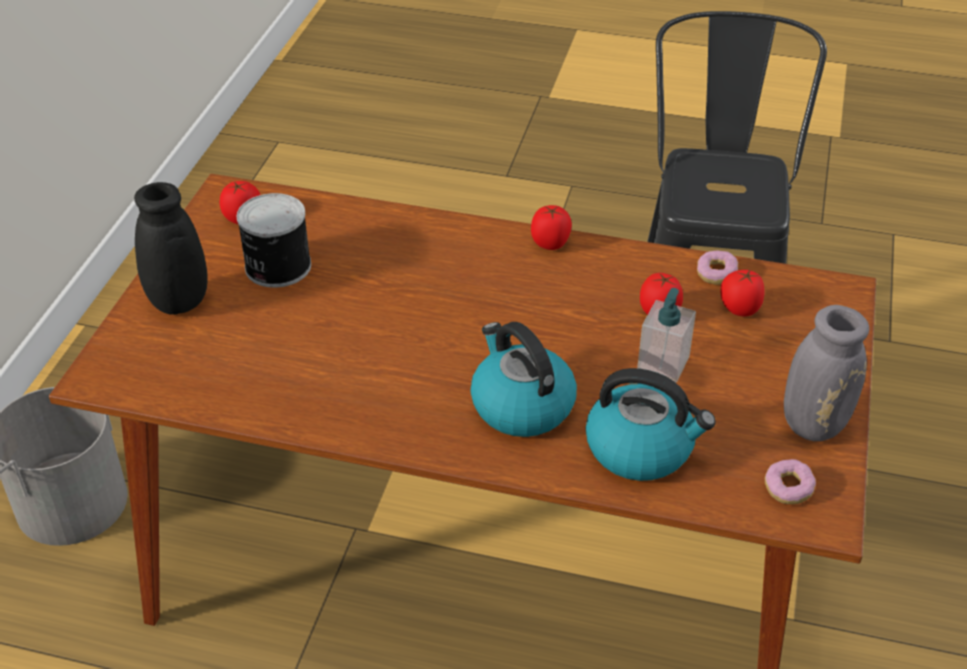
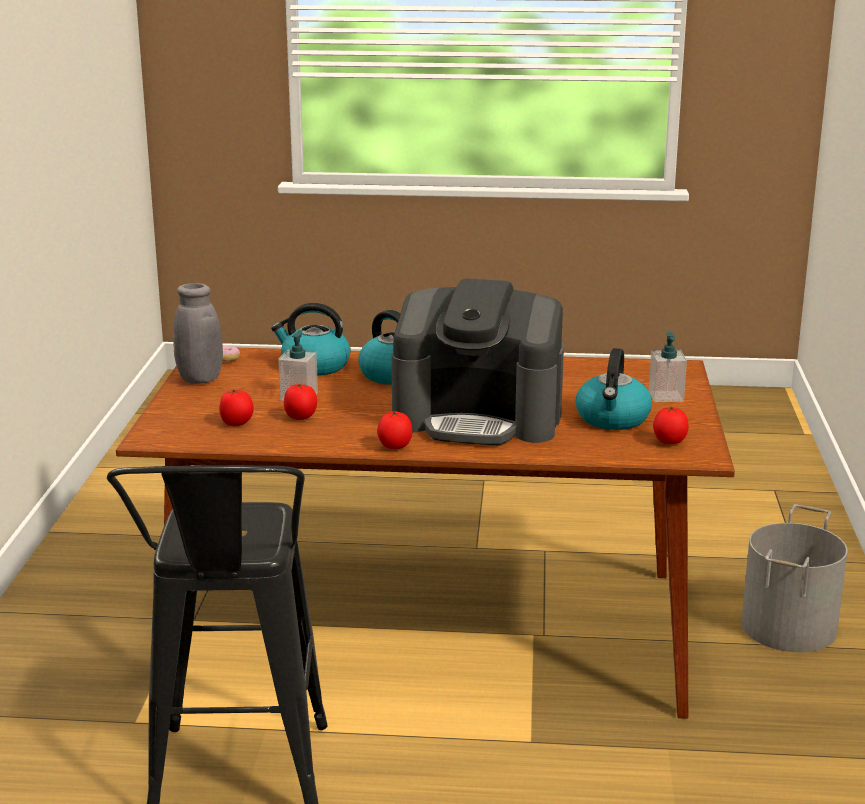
camera: 170 degrees right, 20 degrees down
(177, 306) = (666, 396): black vase -> soap dispenser
(276, 267) = (613, 419): can -> kettle
(436, 288) = (479, 417): none -> coffee machine
(716, 274) = (252, 440): donut -> none

